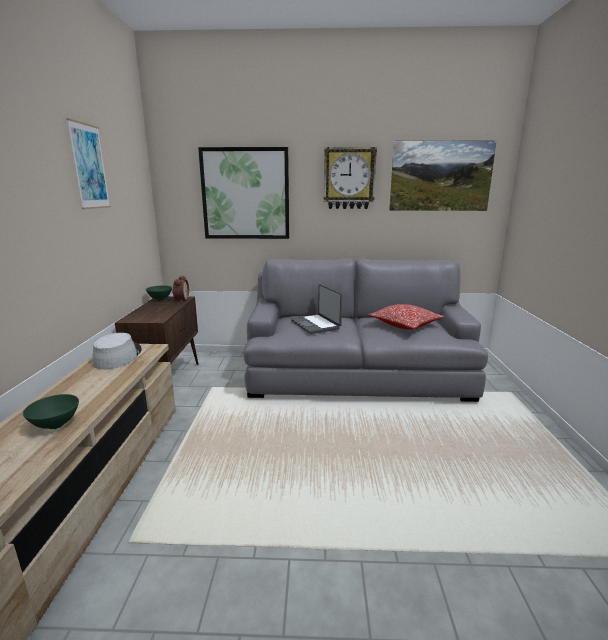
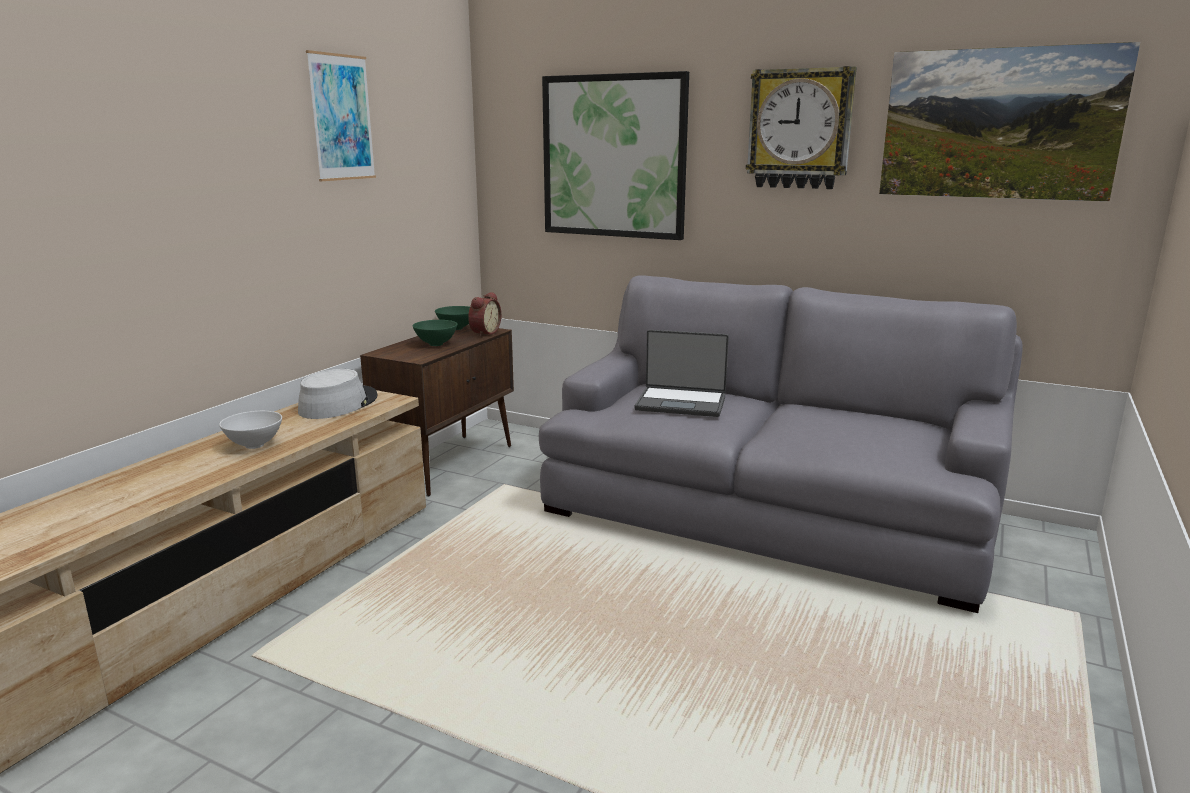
camera: 25 degrees right, 0 degrees up
(56, 425) = (195, 474): green bowl -> green bowl (436, 344)
(84, 395) = (255, 445): none -> white bowl
(316, 325) = (681, 403): laptop -> laptop turned 75 degrees counterclockwise
(405, 325) = (853, 428): pillow -> none

